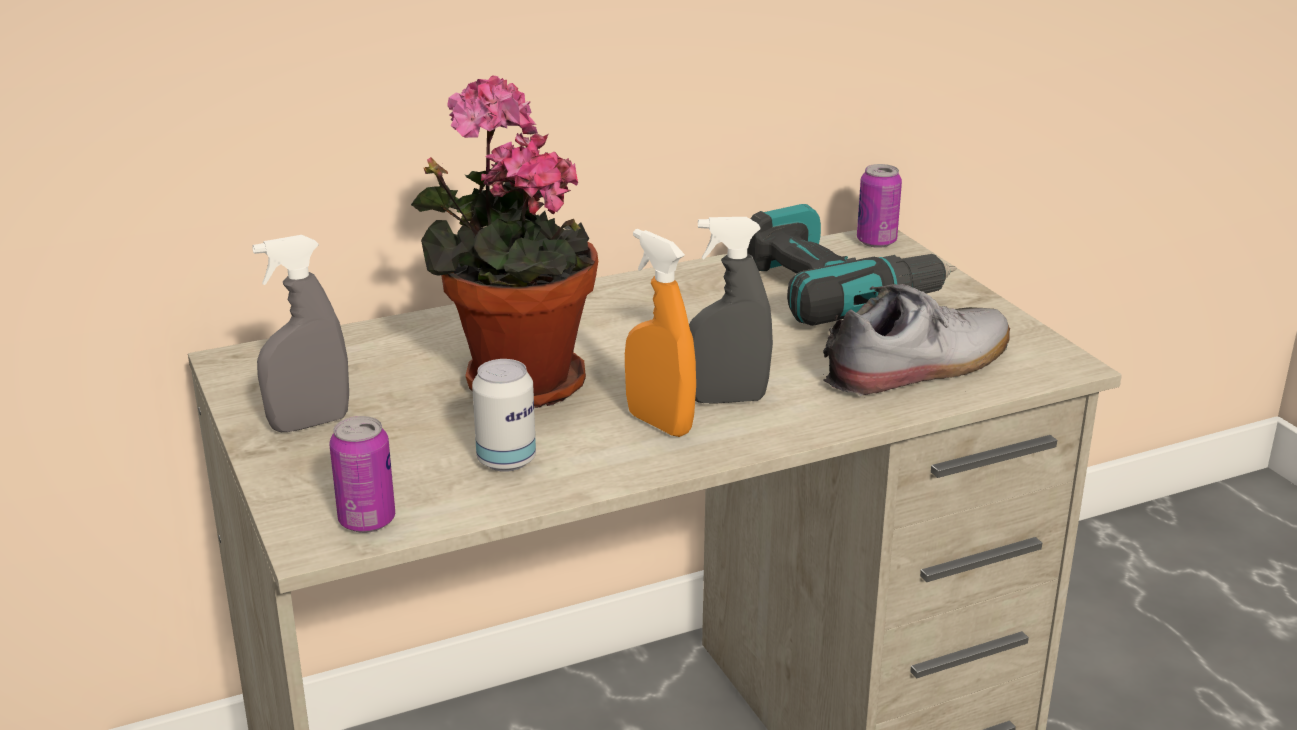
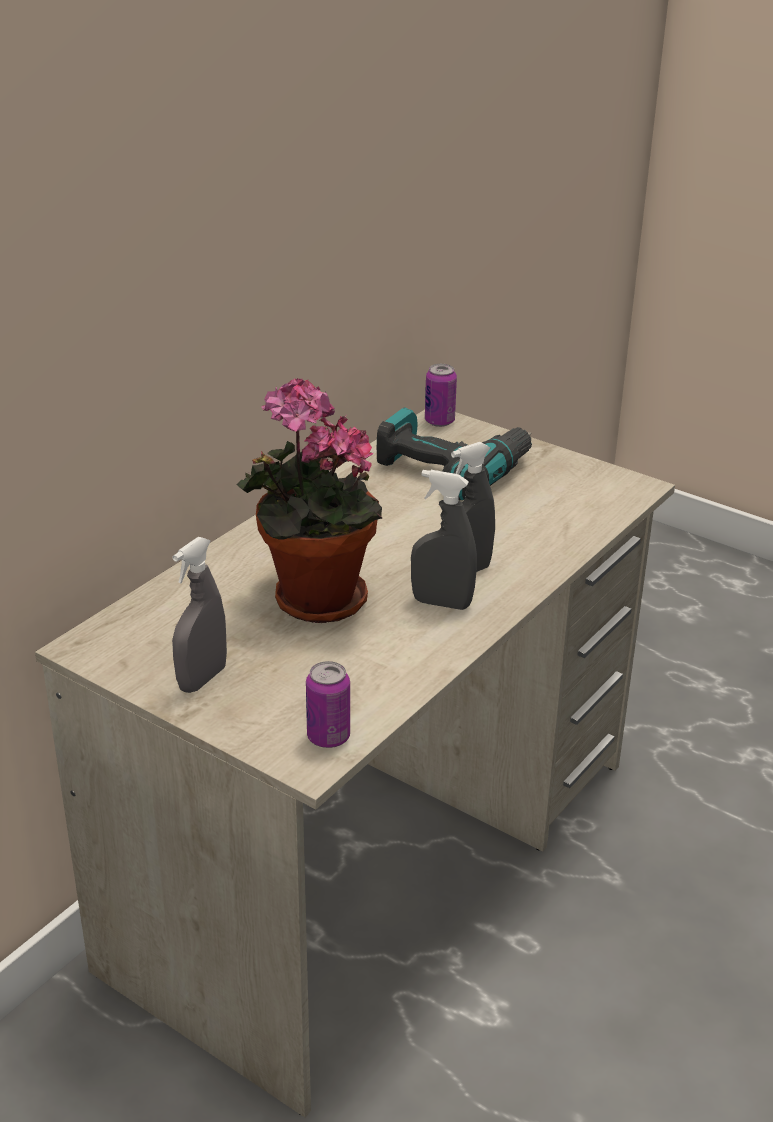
camera: 30 degrees left, 5 degrees up
(506, 460) = (372, 662): can -> none
(659, 423) = (441, 603): orange spray bottle -> grey spray bottle
(919, 366) = (557, 512): shoe -> none

